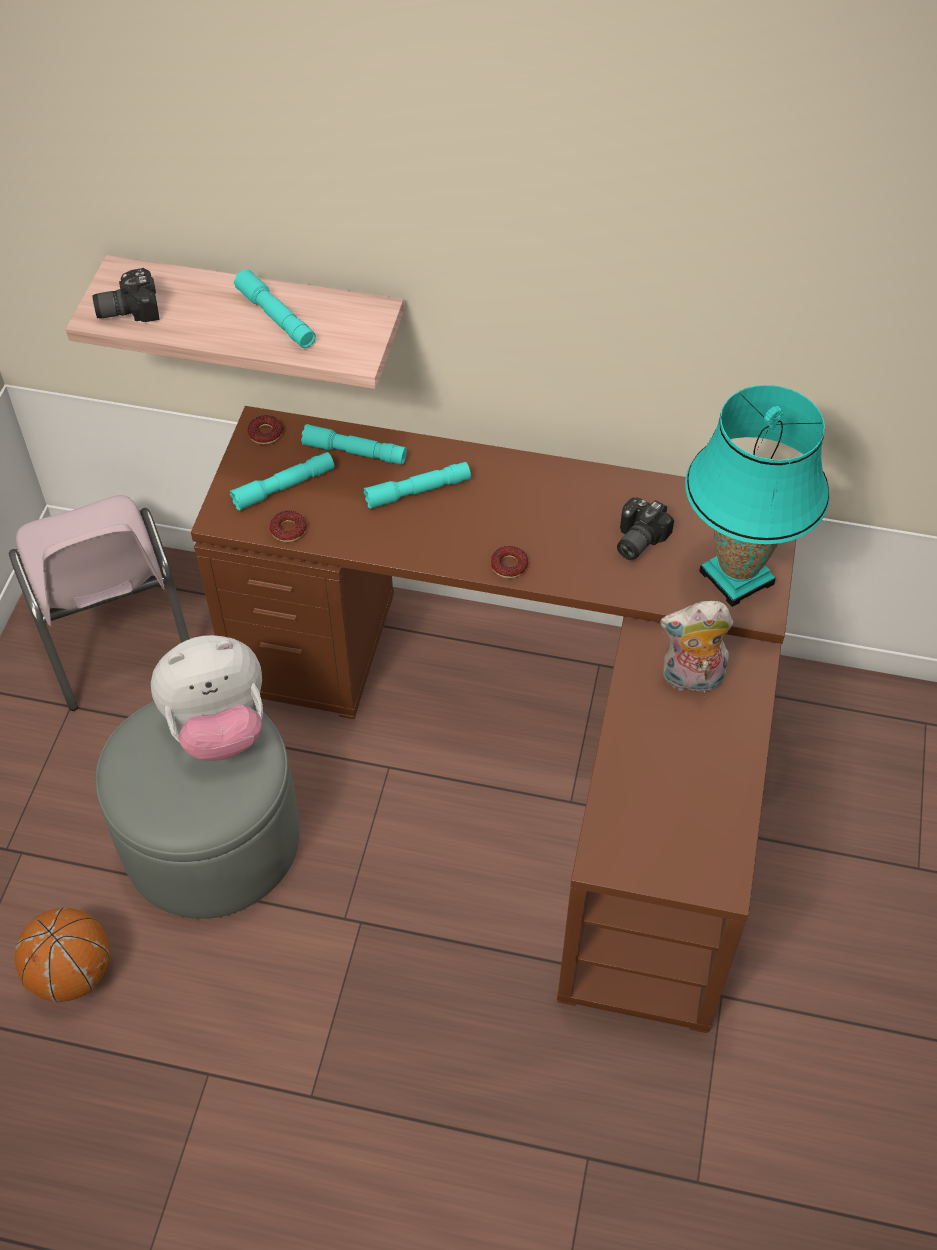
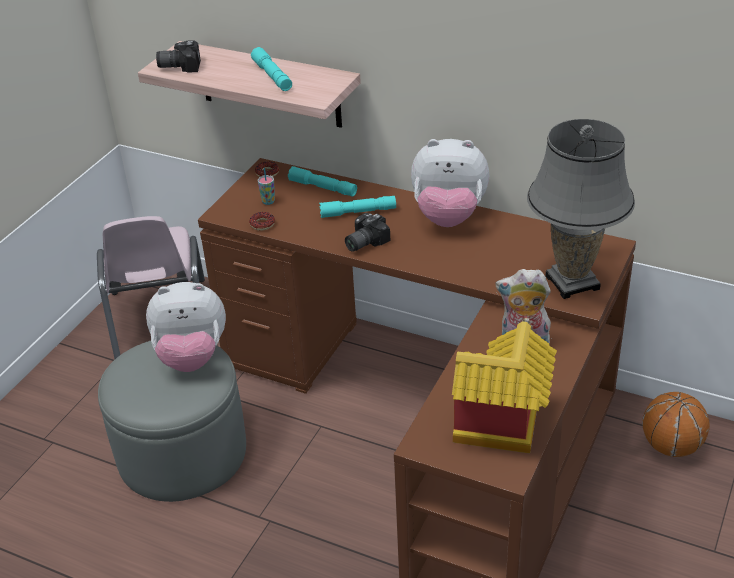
camera: 15 degrees right, 15 degrees down
(72, 973) = (58, 521): basketball -> basketball (671, 446)
(284, 487) = (268, 201): turquoise flashlight -> cup
(509, 565) = (407, 258): donut -> none
(545, 484) = (449, 217): none -> plush toy
(635, 539) = (503, 253): camera -> camera (363, 242)
(697, 819) = (502, 429): none -> toy house
(736, 578) = (572, 282): turquoise table lamp -> grey table lamp

